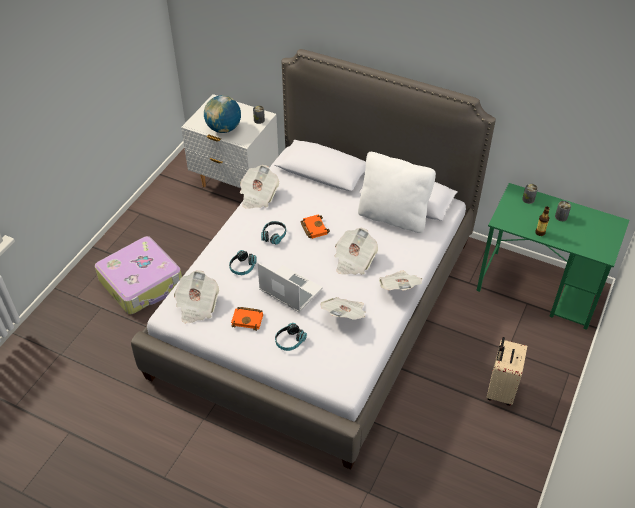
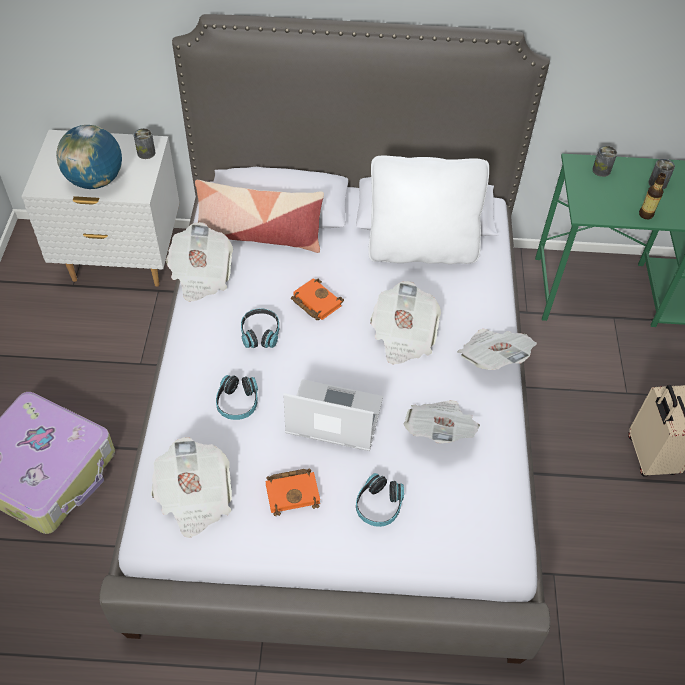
camera: 25 degrees left, 5 degrees up
(302, 183) = (259, 235): none -> pillow

